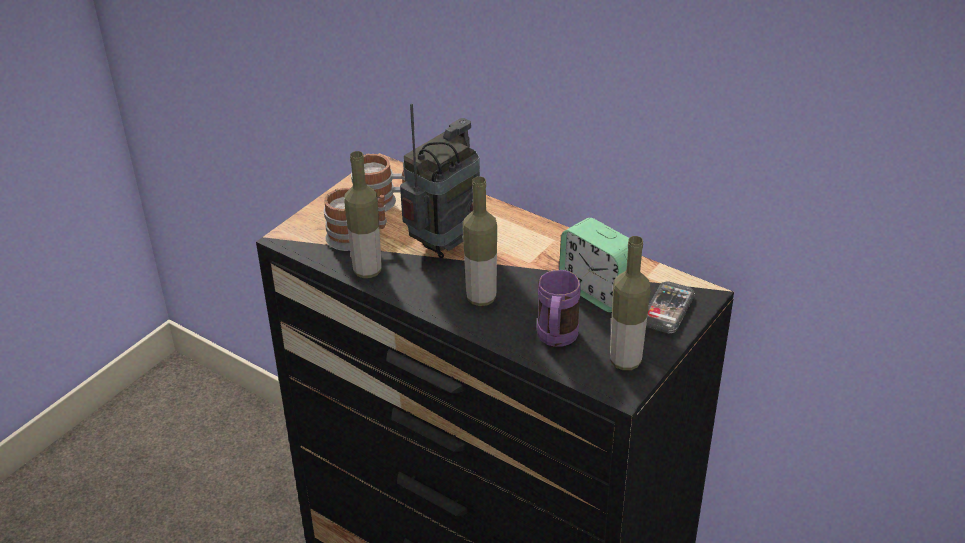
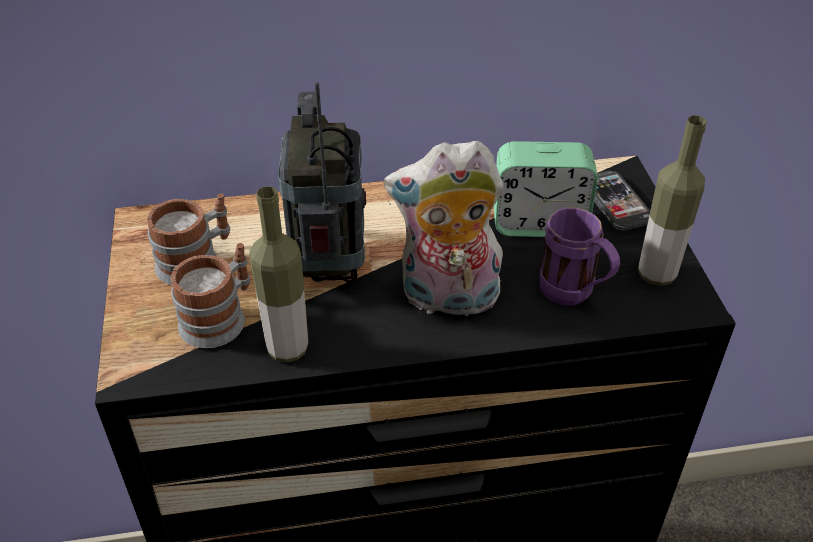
camera: 45 degrees left, 5 degrees up
(481, 298) = (447, 299): bottle -> plush toy

